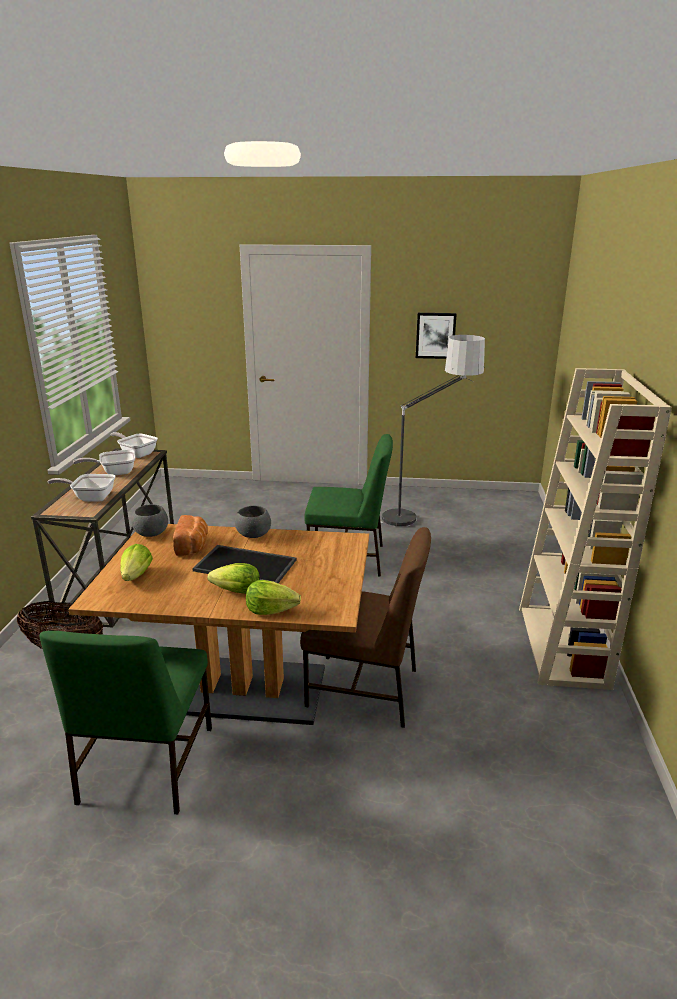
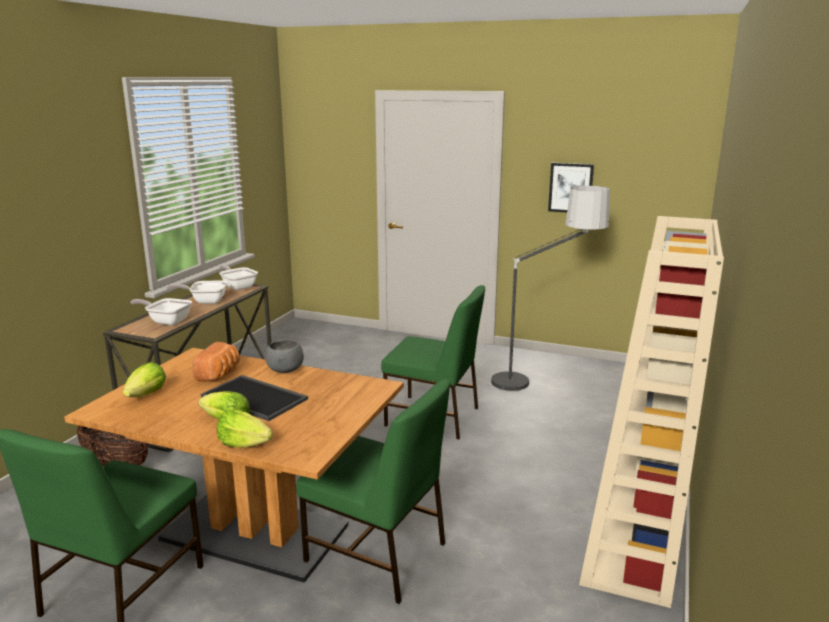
camera: 15 degrees right, 5 degrees down
(151, 534) = (191, 358): grey bowl -> none
(365, 690) = (378, 556): brown chair -> green chair

